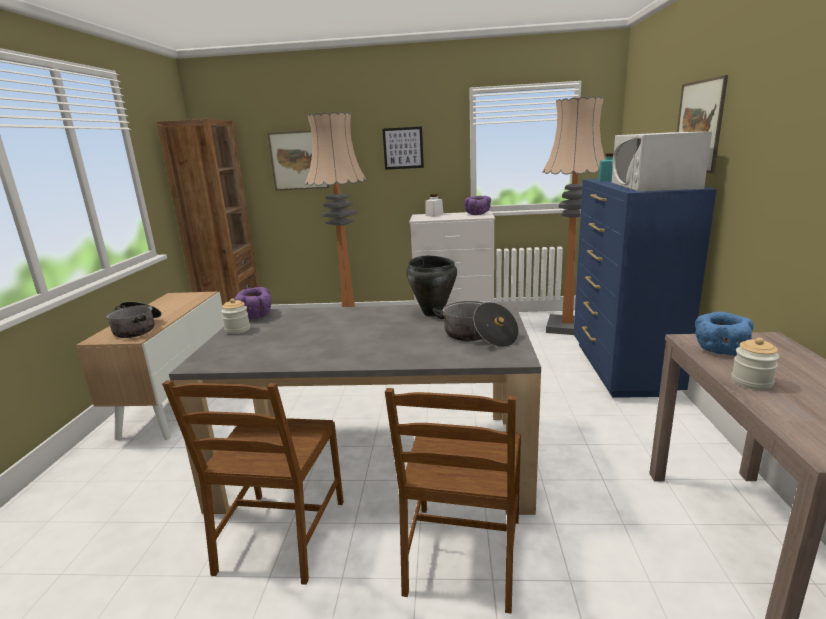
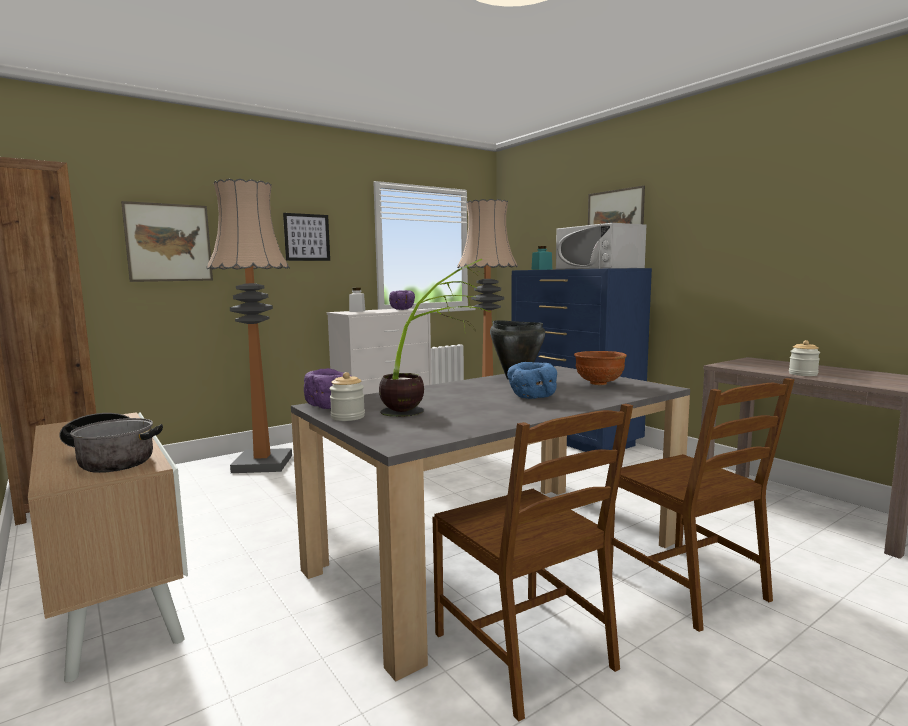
camera: 40 degrees left, 10 degrees down
(289, 335) = (428, 410): none -> potted plant
(477, 336) = (599, 383): cooking pot -> brown bowl
(720, 351) = (751, 366): blue bowl -> blue bowl (532, 397)

